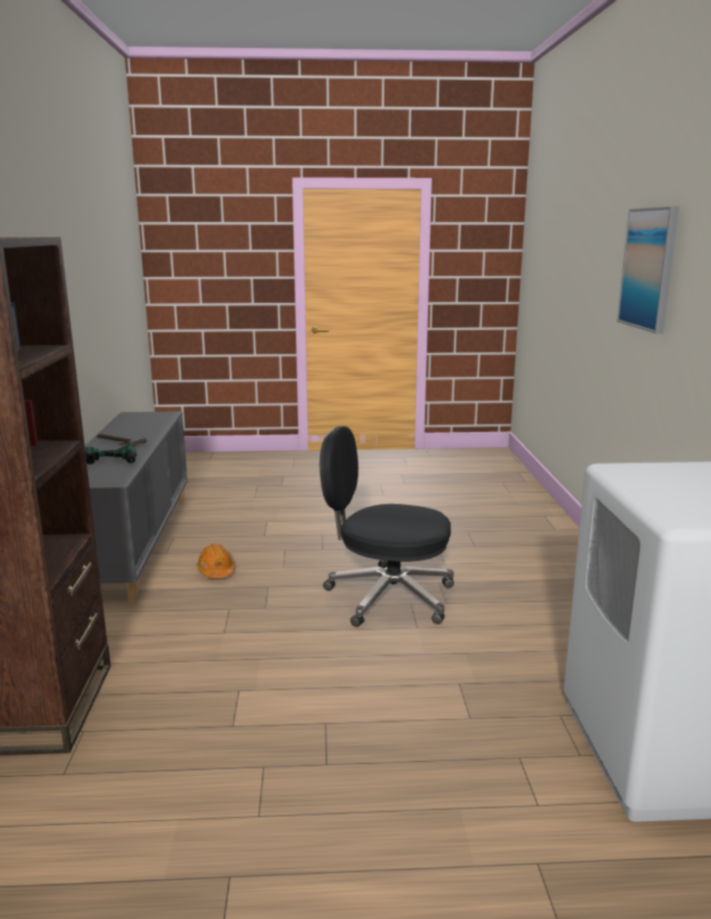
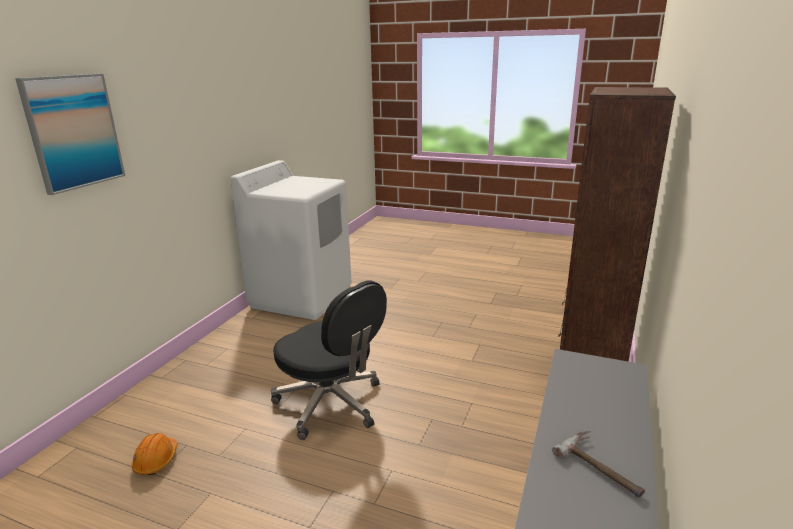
camera: 155 degrees left, 5 degrees up
(112, 462) = (586, 401): power drill -> none
(216, 571) = (463, 485): orange hard hat -> orange hard hat (156, 460)

